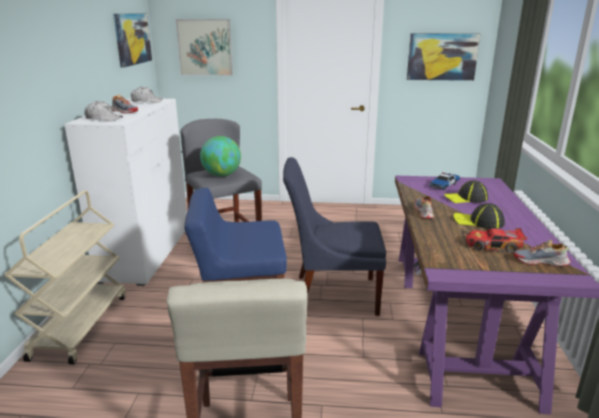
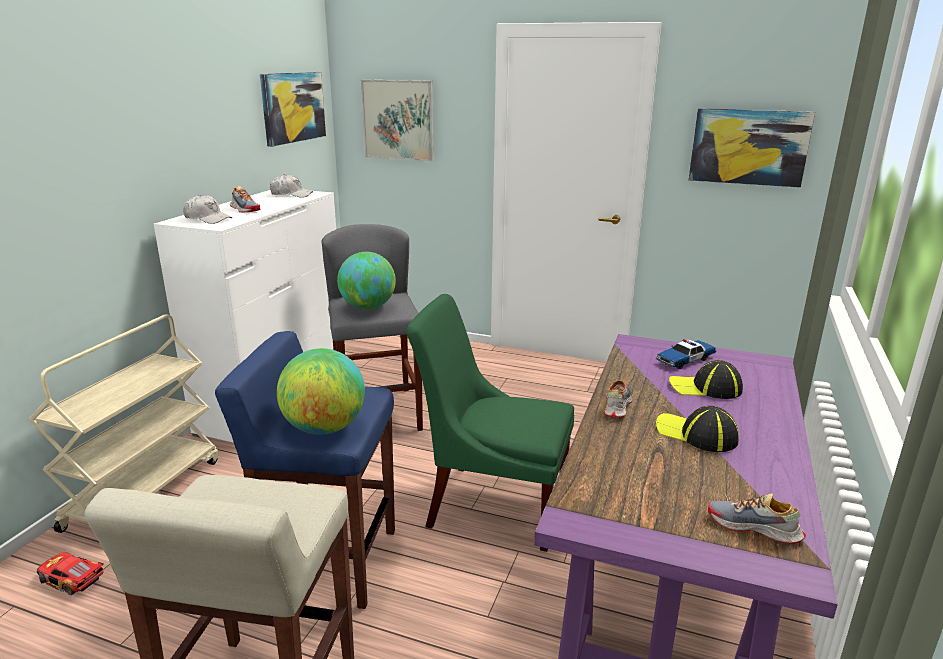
camera: 15 degrees right, 0 degrees up
(253, 247) = (324, 428): none -> globe
(331, 294) = (492, 503): blue chair -> green chair
(493, 246) = (689, 484): toy car -> toy car (70, 579)

